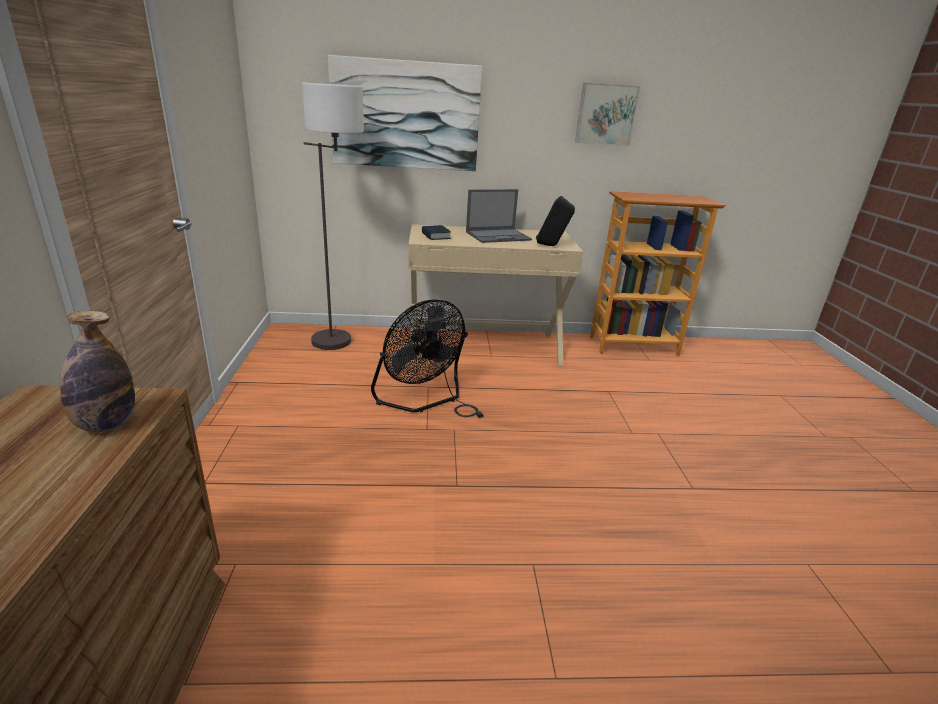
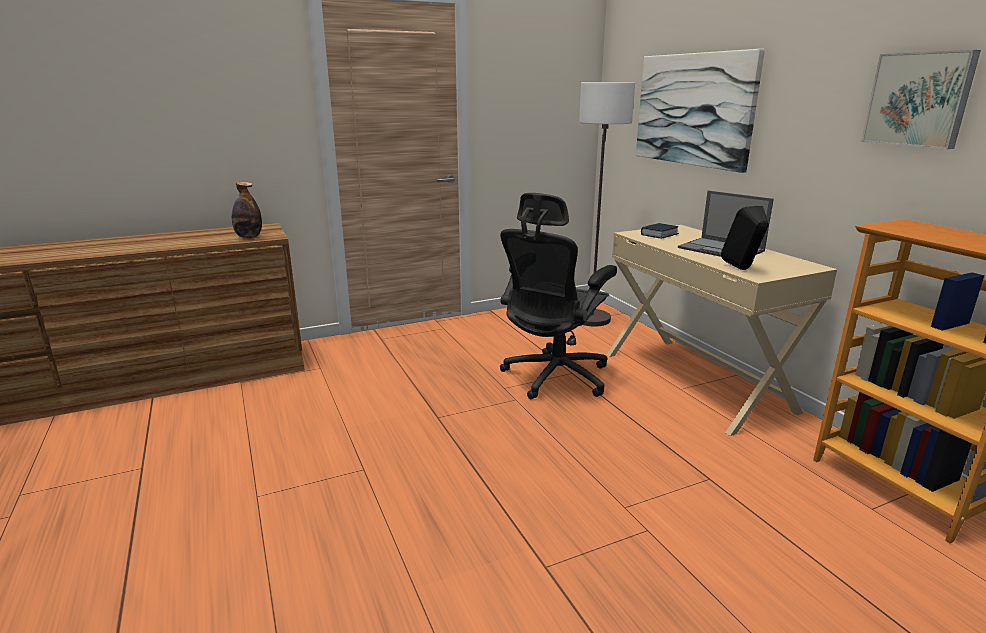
camera: 70 degrees right, 5 degrees down
(432, 399) = (553, 379): black fan -> office chair

